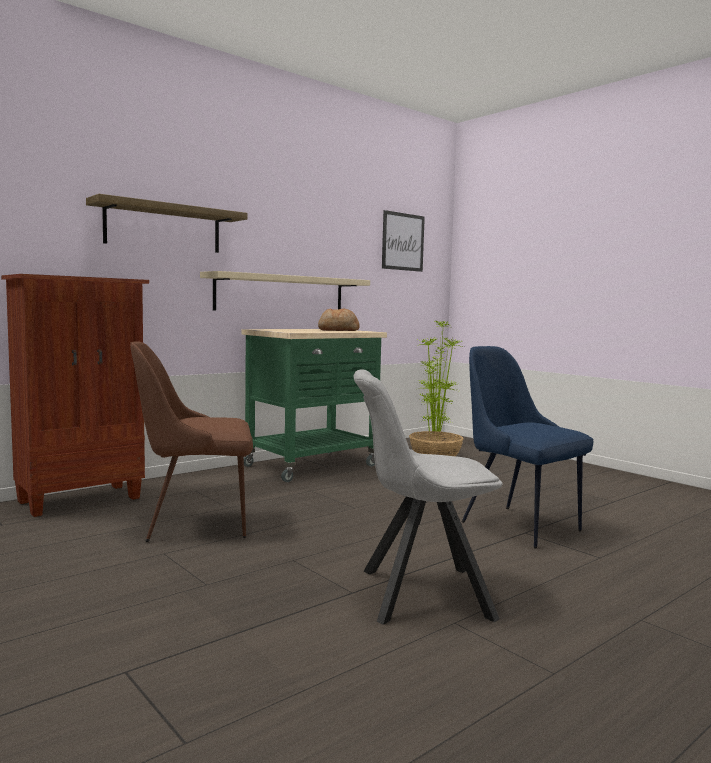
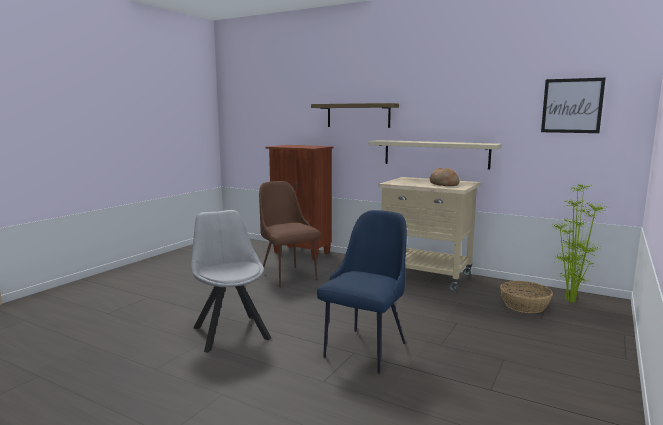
camera: 70 degrees right, 5 degrees up
(311, 465) = (426, 277): green cart -> beige cart

